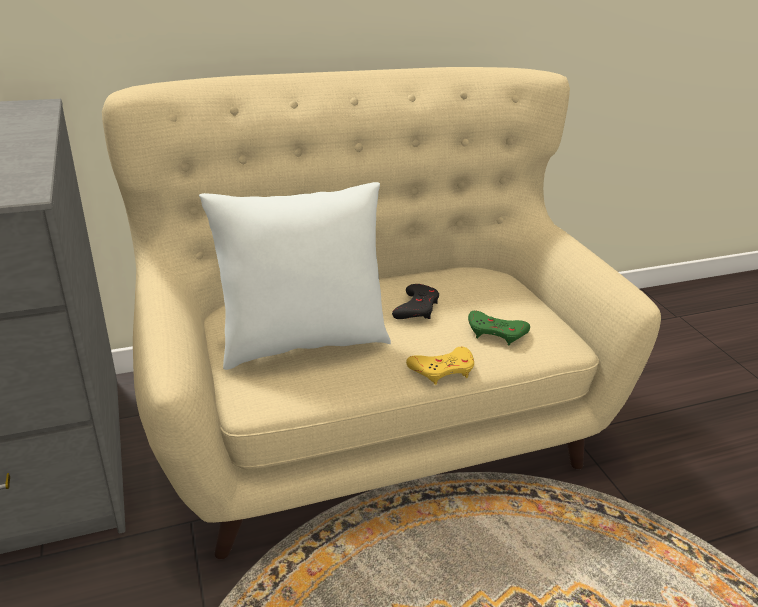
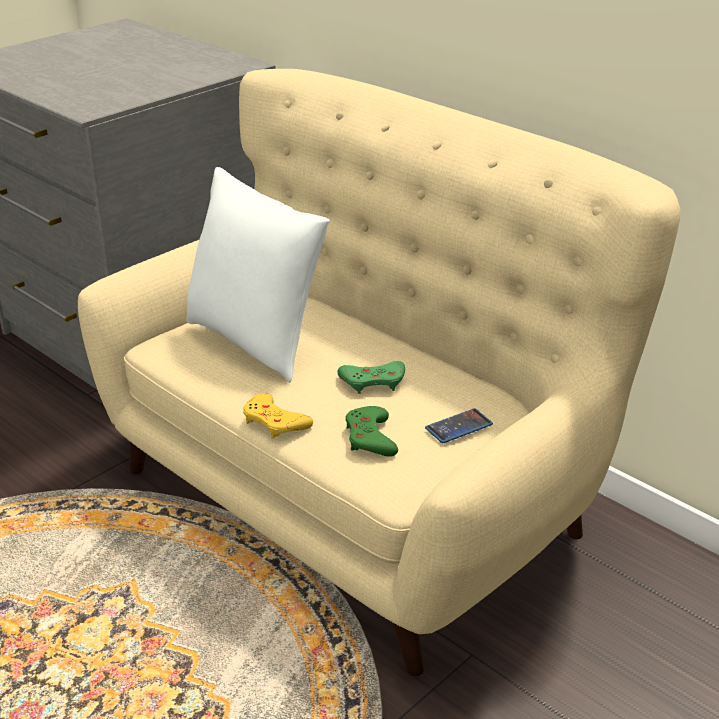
camera: 65 degrees right, 0 degrees up
(416, 308) = (373, 381): black game controller -> green game controller
(502, 294) = (458, 426): none -> phone

